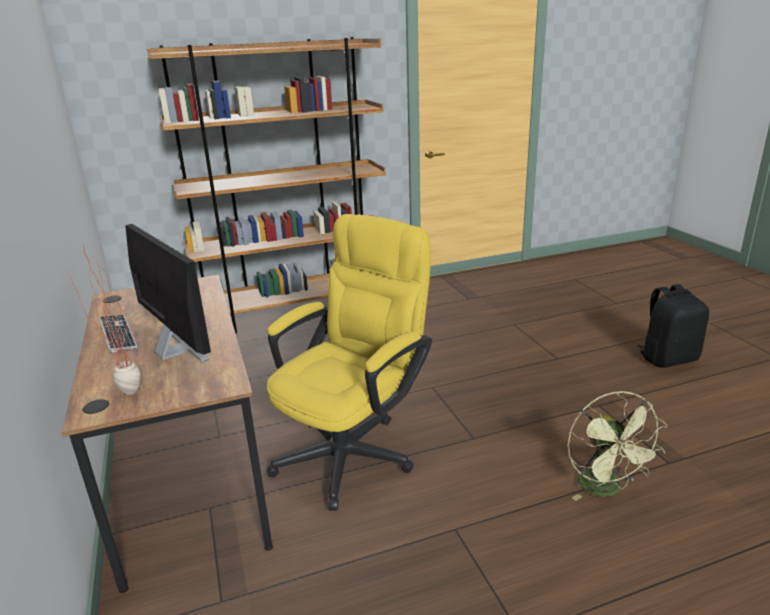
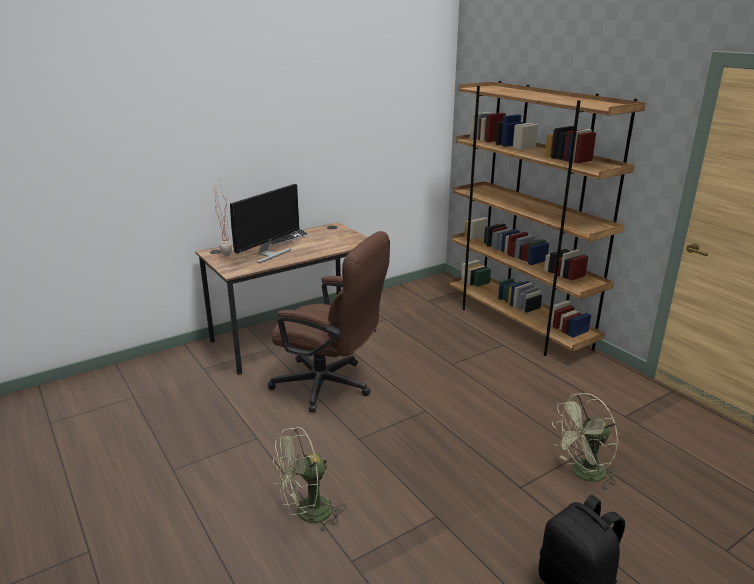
camera: 75 degrees right, 0 degrees up
(354, 450) = (330, 386): yellow office chair -> brown office chair
(541, 330) = (583, 474): none -> green fan

